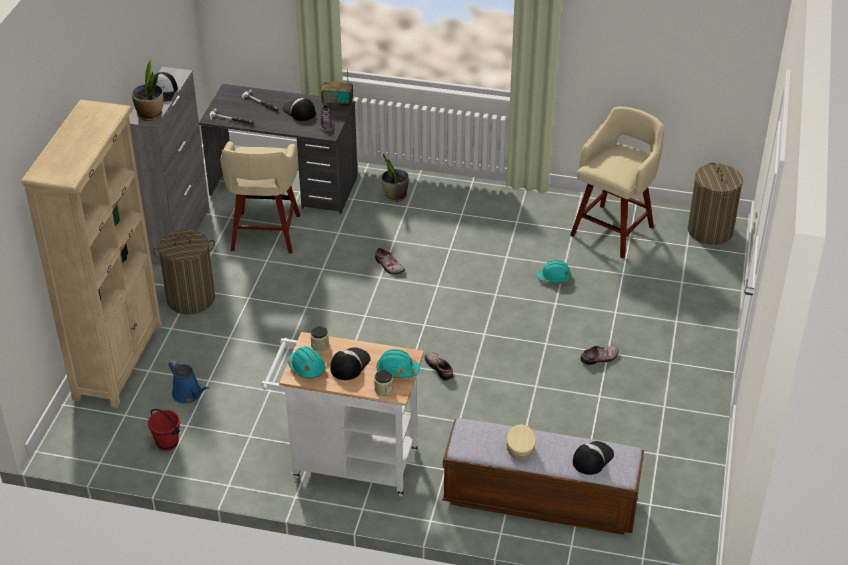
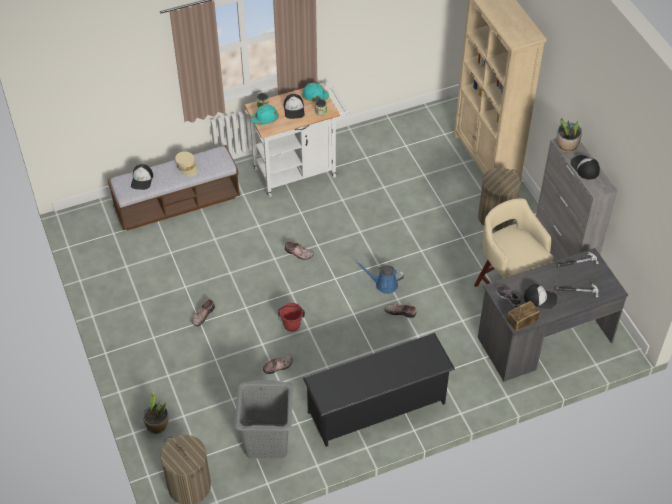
camera: 145 degrees right, 10 degrees up
(167, 443) = (405, 132): red bucket -> red bucket (292, 325)
(189, 394) = (425, 161): blue watering can -> blue watering can (384, 284)
(395, 196) = (457, 379): potted plant -> potted plant (157, 426)
(489, 208) = (377, 408): none -> black shoe rack
(554, 277) = (279, 366): turquoise hard hat -> shoe
(613, 230) = (266, 441): beige stool -> grey laundry basket

